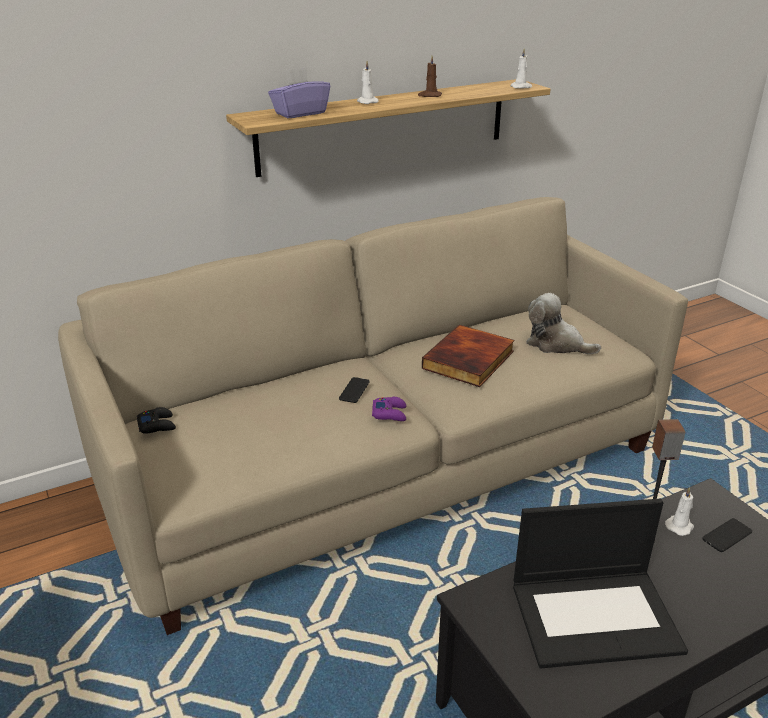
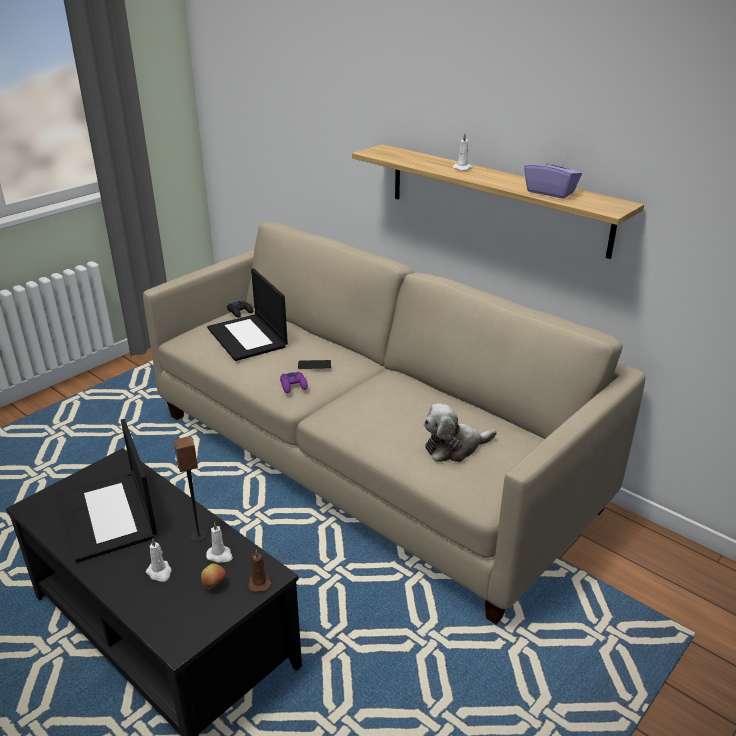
camera: 70 degrees right, 0 degrees up
(246, 427) = (248, 337): none -> laptop
(300, 113) = (404, 158): purple tissue box -> purple tissue box (550, 192)
(429, 96) = (513, 182): brown candle -> brown candle (259, 582)
(469, 360) = (389, 405): book -> none
(521, 87) = (601, 207): white candle -> white candle (160, 572)
(556, 344) = (454, 447): plush toy -> plush toy turned 120 degrees counterclockwise
(727, 535) = (214, 585): phone -> apple

